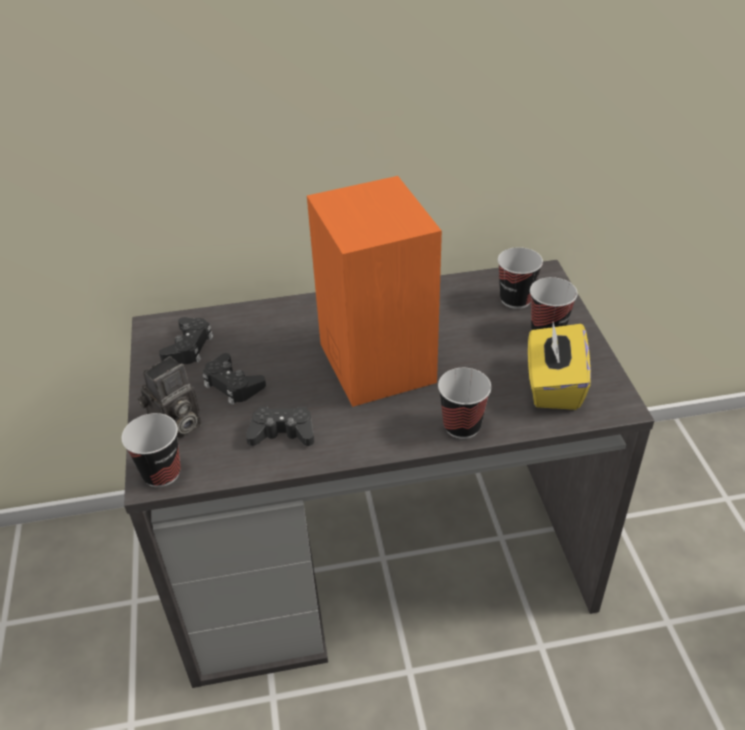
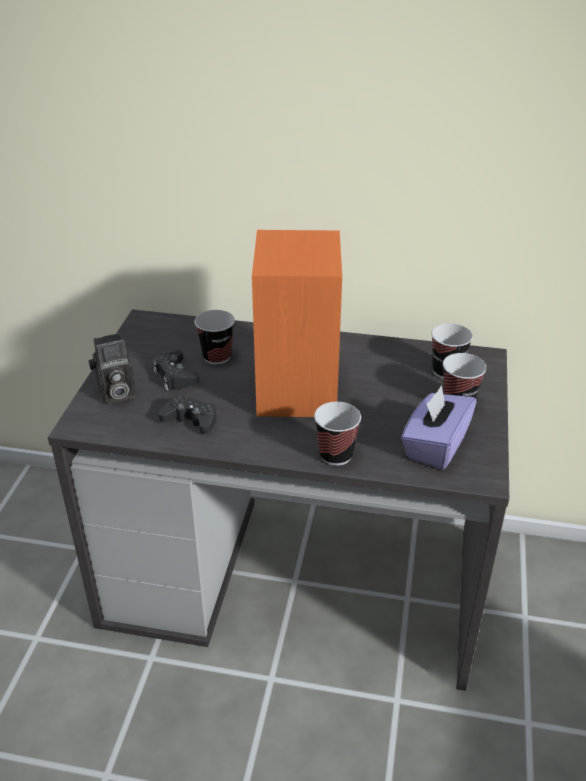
camera: 20 degrees right, 5 degrees down
(161, 473) = (86, 422): cup -> cup (217, 357)
(188, 346) = (159, 340): black game controller -> none
(553, 385) = (435, 446): yellow tissue box -> purple tissue box

